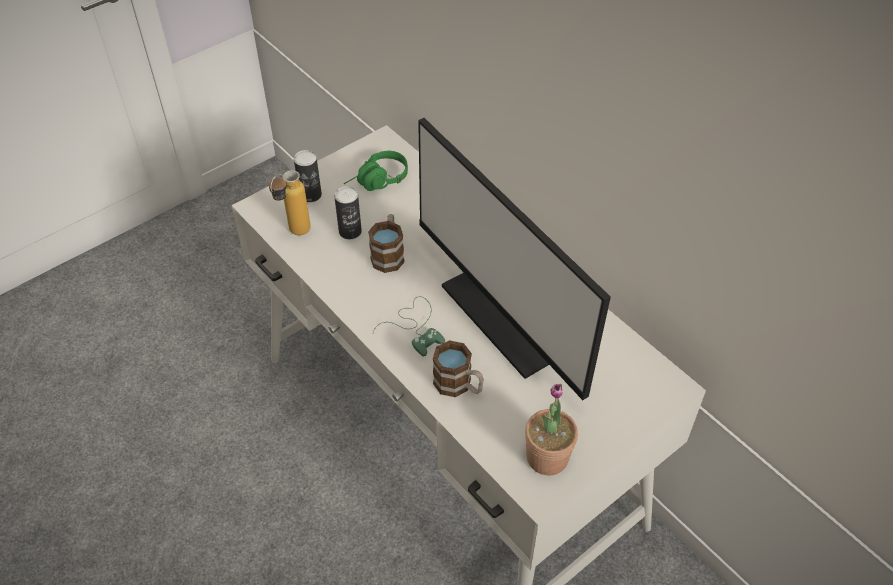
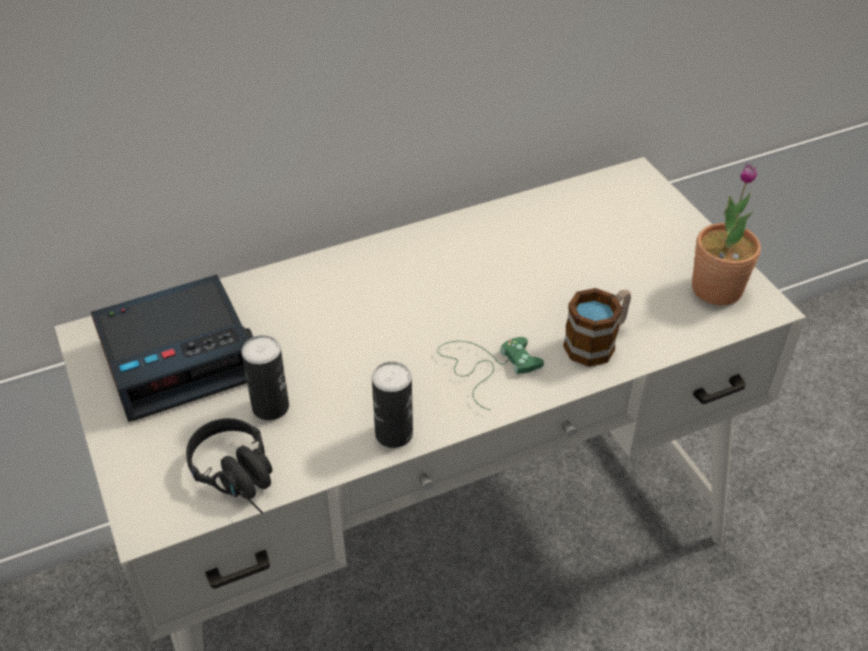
camera: 75 degrees left, 5 degrees down
(294, 234) = (241, 478): bottle -> black headphones
(310, 195) = (161, 444): can -> can (394, 433)
(377, 182) = (179, 357): green headphones -> alarm clock
(388, 254) = (338, 370): mug -> none
(512, 314) = (494, 272): monitor -> none

